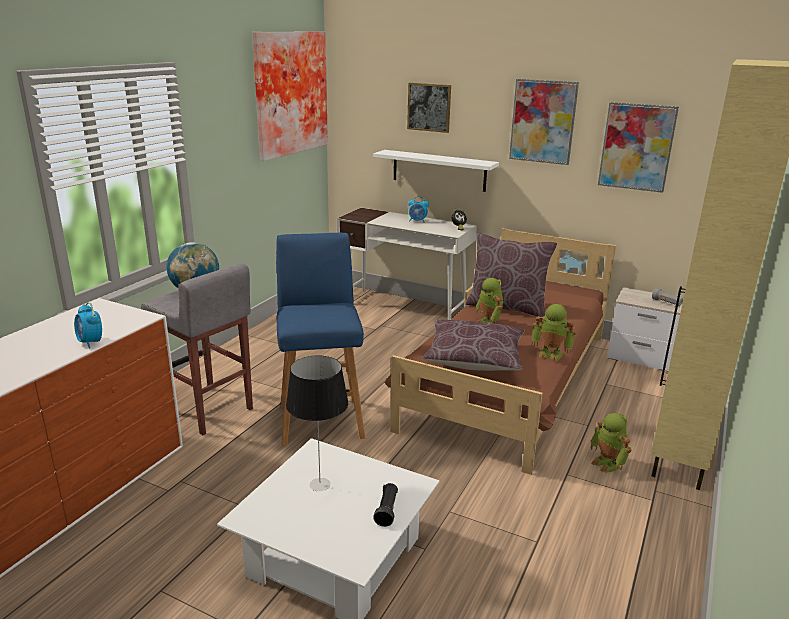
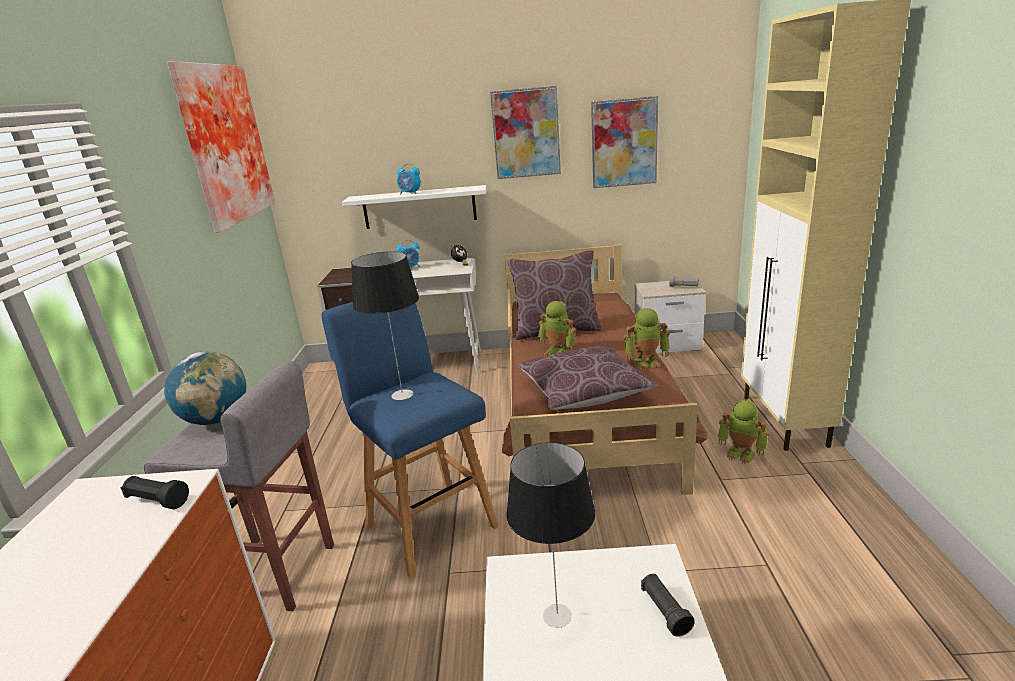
camera: 25 degrees left, 0 degrees up
(90, 342) = (126, 558): alarm clock -> alarm clock (410, 193)
(124, 321) = (158, 501): none -> black flashlight
(311, 310) = (402, 394): none -> table lamp
(429, 107) = (394, 139): picture -> none

